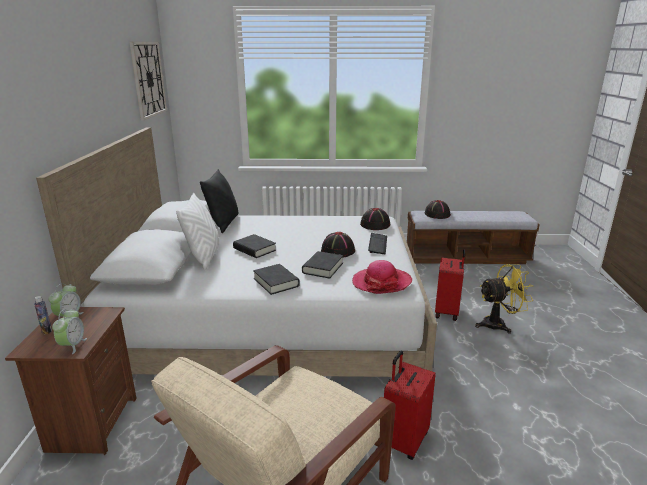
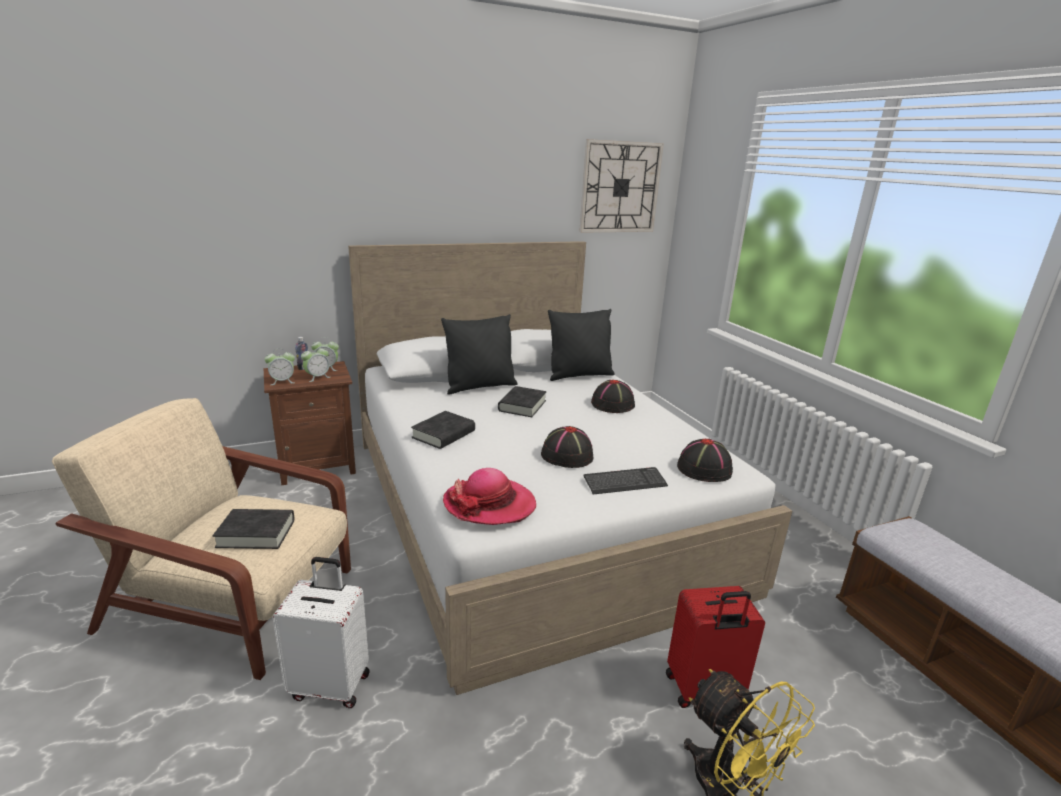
camera: 65 degrees right, 0 degrees up
(88, 324) = (317, 377): none -> alarm clock
(204, 257) = (480, 387): white pillow -> black pillow
(323, 268) = (504, 455): black book -> black book (256, 533)
(404, 440) = (331, 684): red suitcase -> white suitcase
(437, 214) = (935, 549): black hat -> black hat (613, 404)

